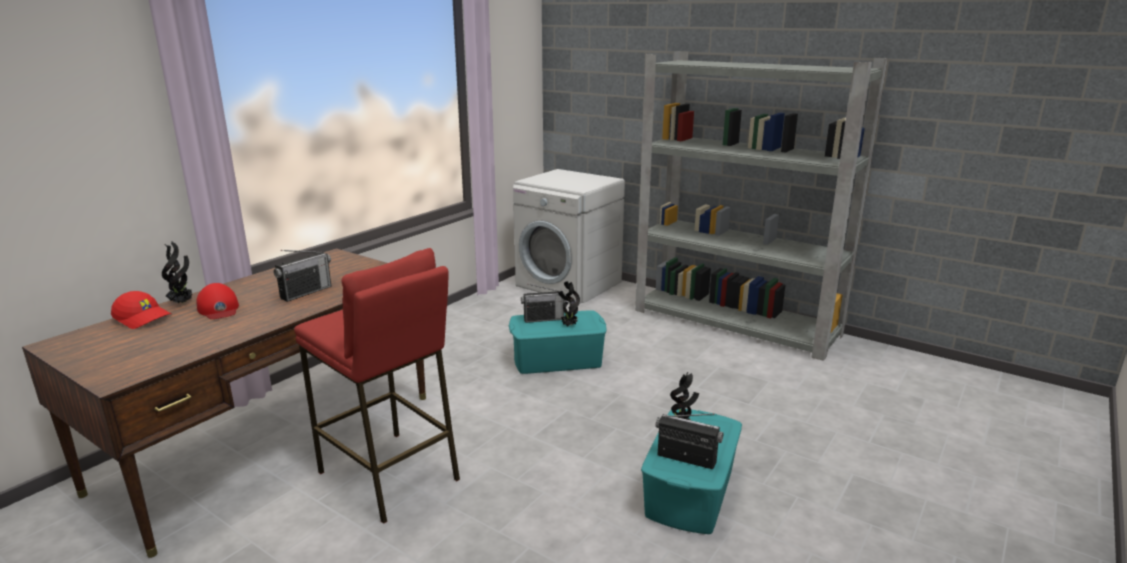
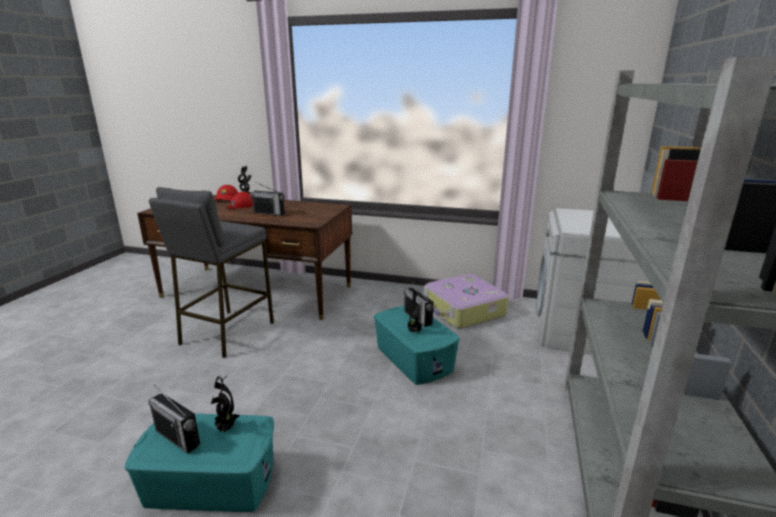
camera: 70 degrees right, 0 degrees up
(389, 476) = (226, 333): red stool -> grey stool
(489, 317) = (463, 311): none -> suitcase
(686, 459) = (177, 438): radio -> radio turned 120 degrees clockwise

